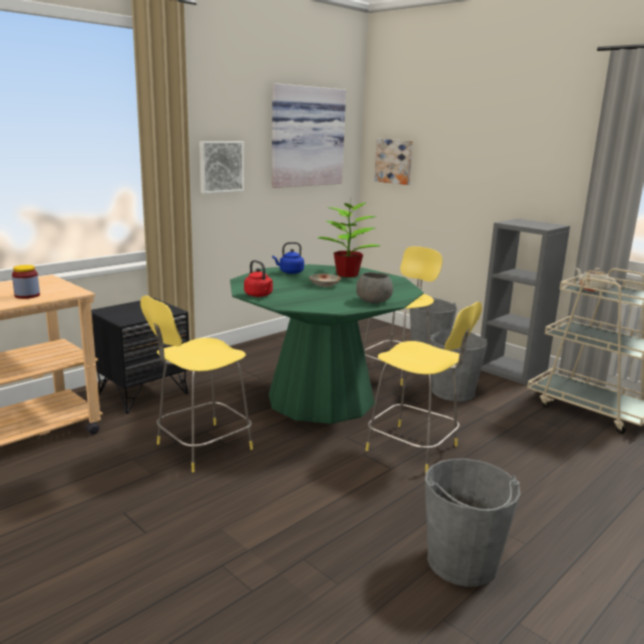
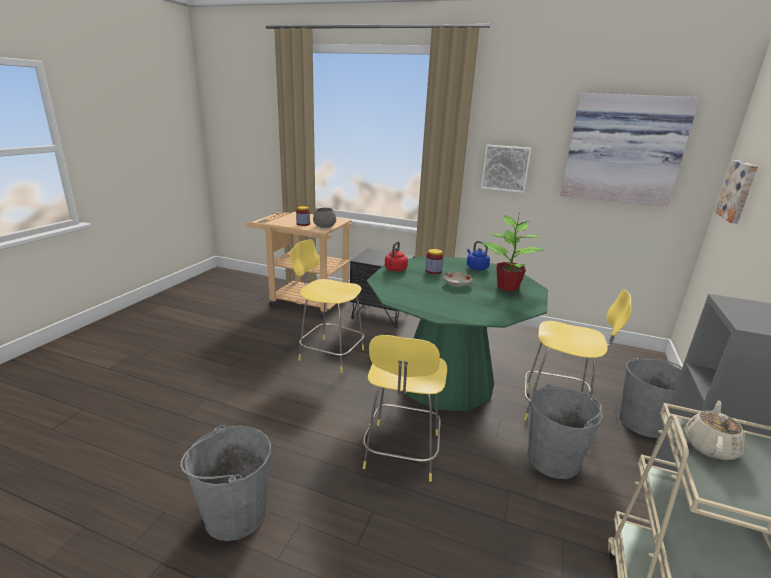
camera: 65 degrees right, 5 degrees up
(281, 285) = (433, 271): none -> jar
(373, 301) = (436, 307): grey bowl -> grey bowl (324, 226)

